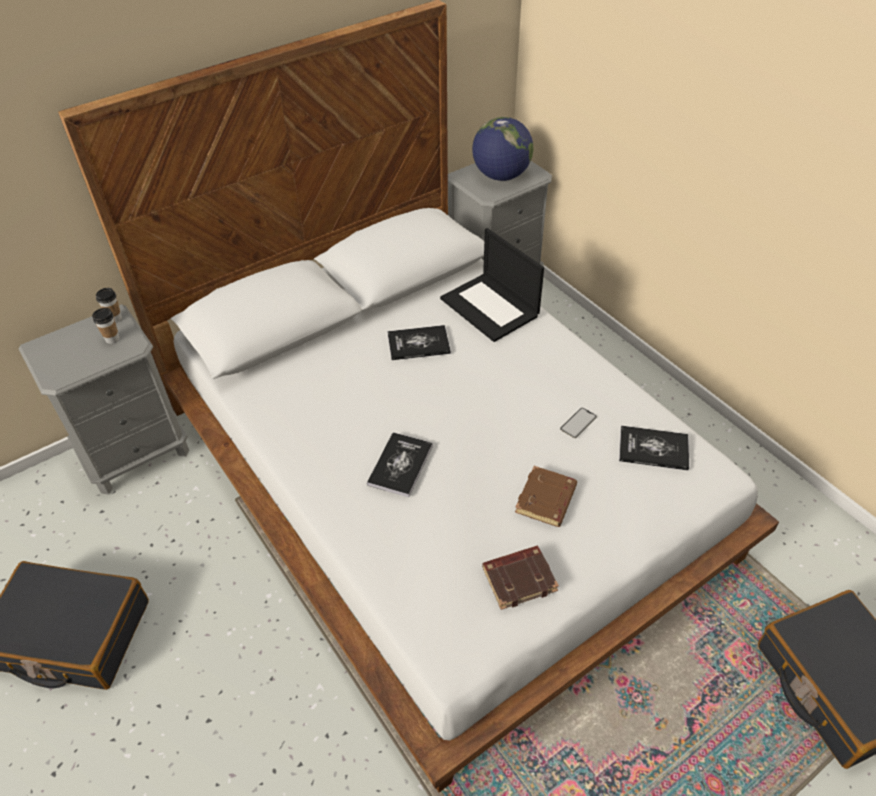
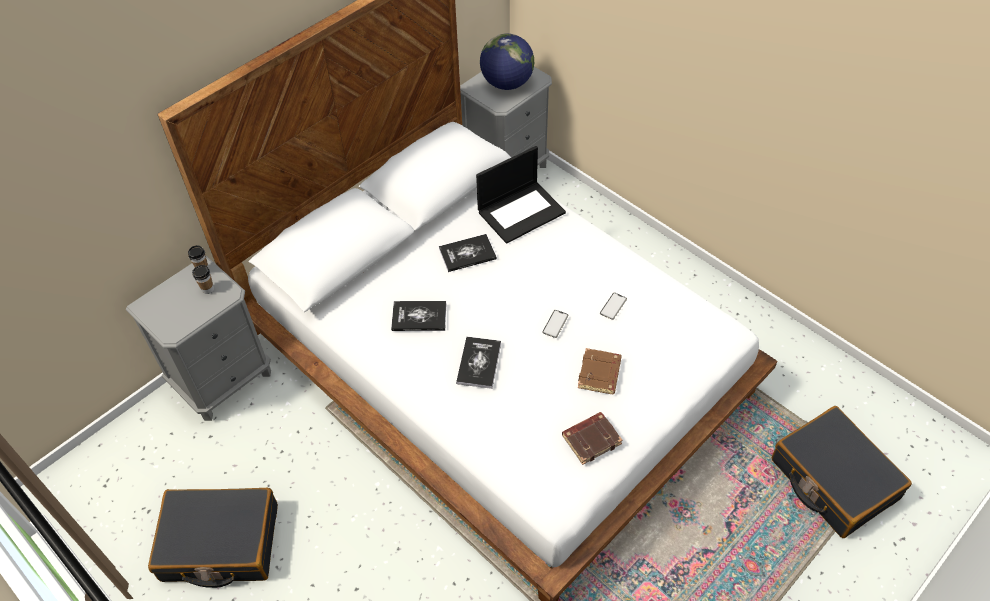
camera: 10 degrees left, 5 degrees up
(491, 307) = (521, 211): laptop -> laptop turned 75 degrees counterclockwise
(503, 433) = (555, 324): none -> phone
(653, 449) = (675, 319): book -> book (419, 317)

